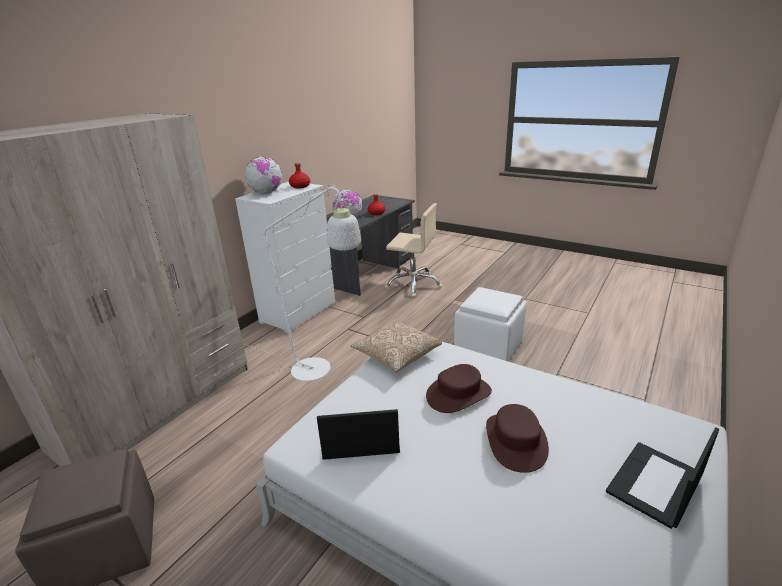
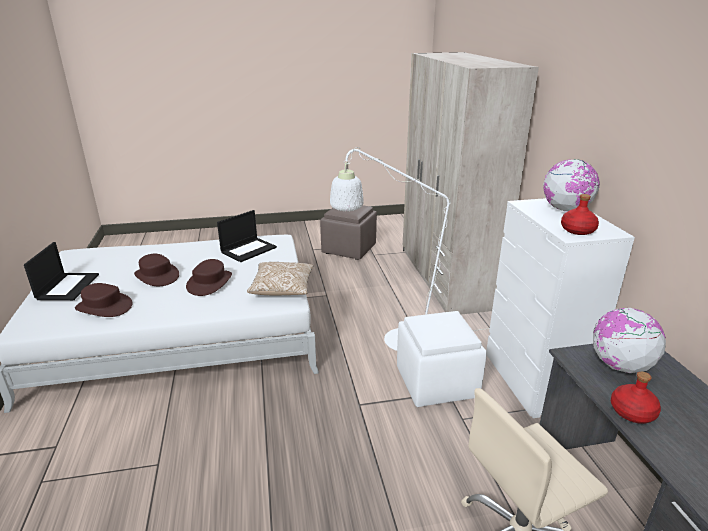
camera: 135 degrees right, 0 degrees up
(489, 347) = (263, 461): white ottoman -> white ottoman (436, 383)
(595, 417) = (104, 307): none -> brown hat

